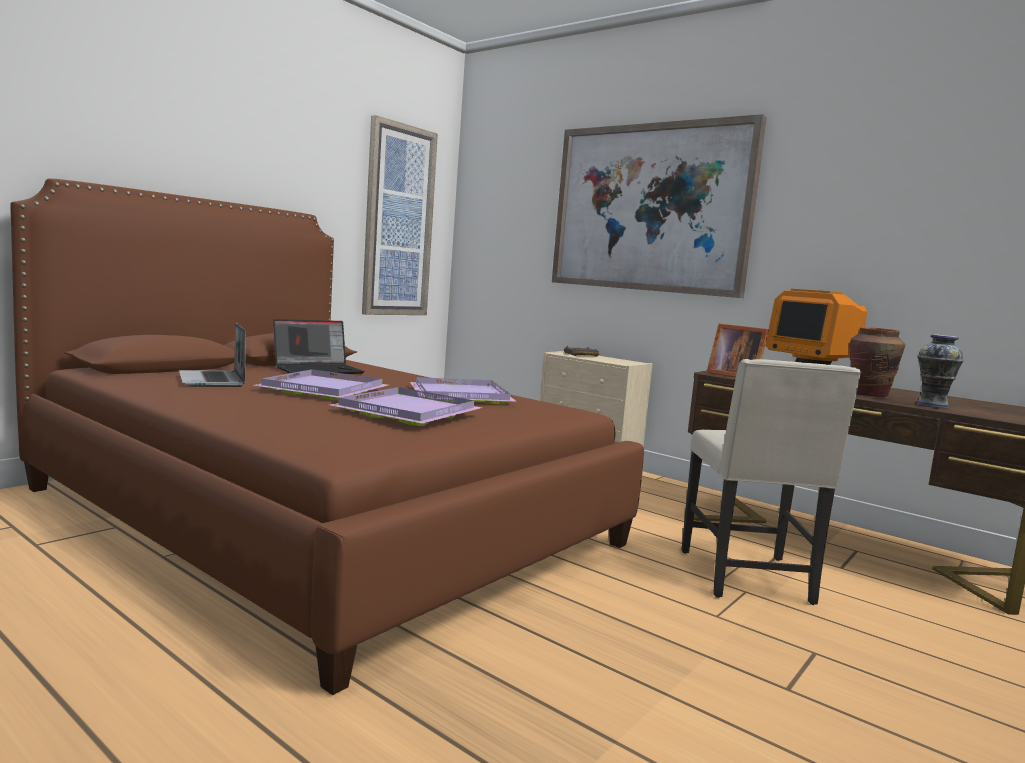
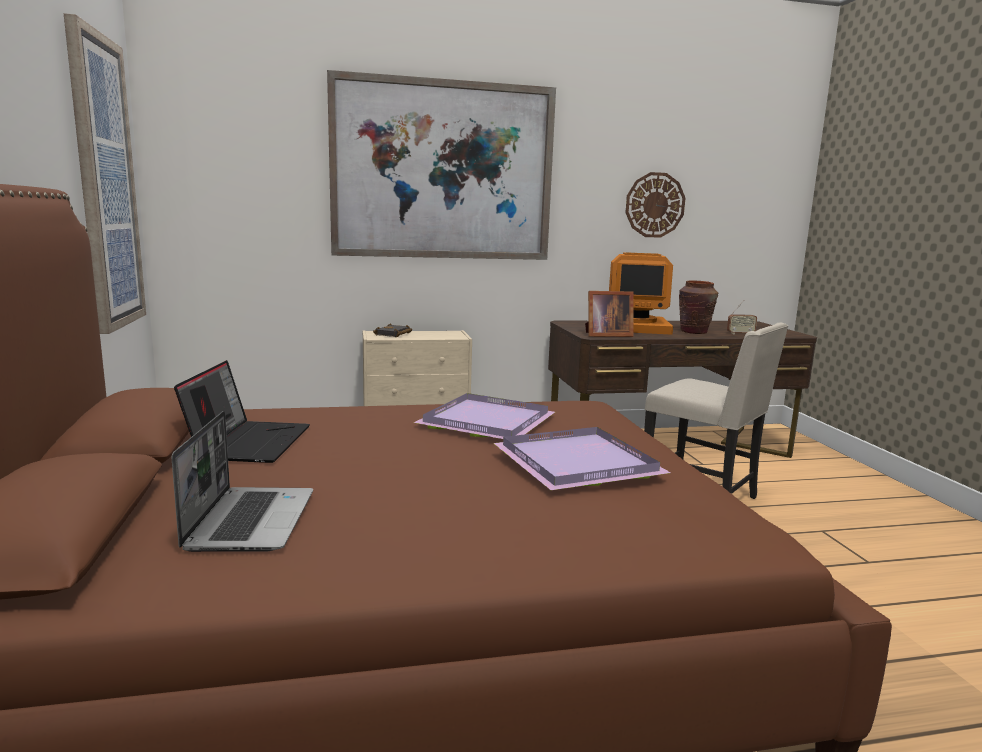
camera: 50 degrees left, 5 degrees up
(212, 381) = (250, 520): laptop -> laptop turned 105 degrees counterclockwise
(324, 390) = (406, 470): purple tray -> none
(893, 239) = (655, 205): none -> wall clock
(933, 406) = (740, 334): vase -> radio

